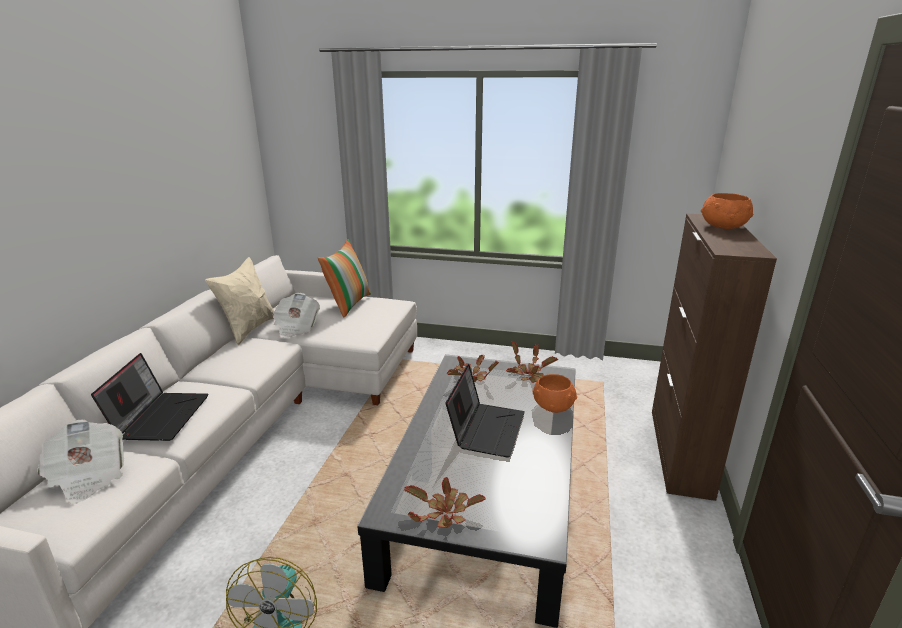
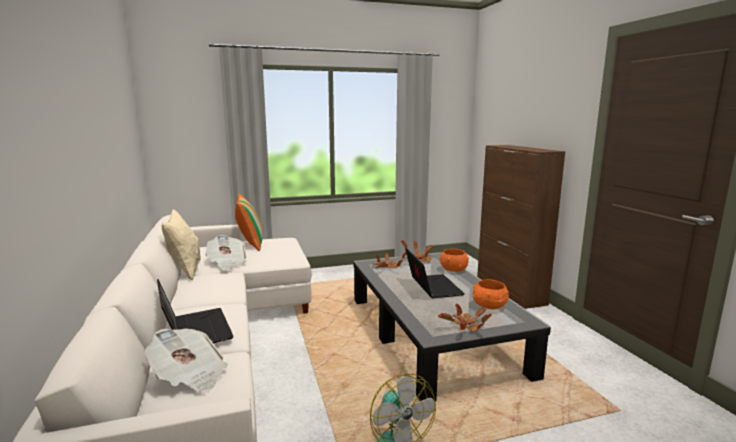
camera: 30 degrees left, 10 degrees down
(723, 227) = (516, 147): orange bowl -> orange bowl (489, 306)

